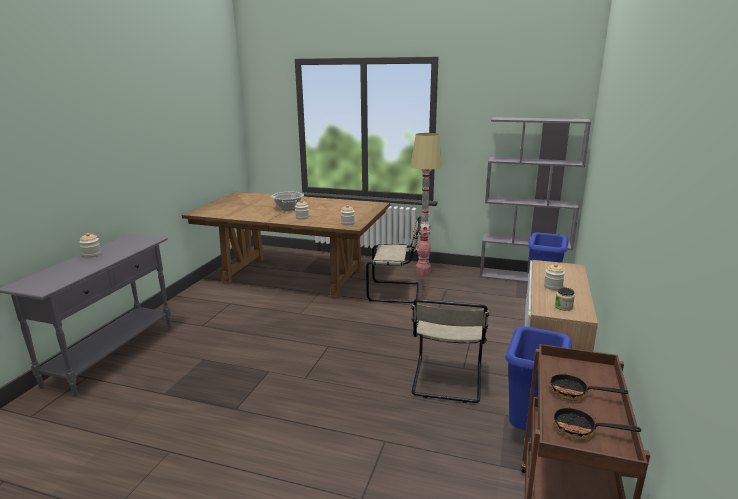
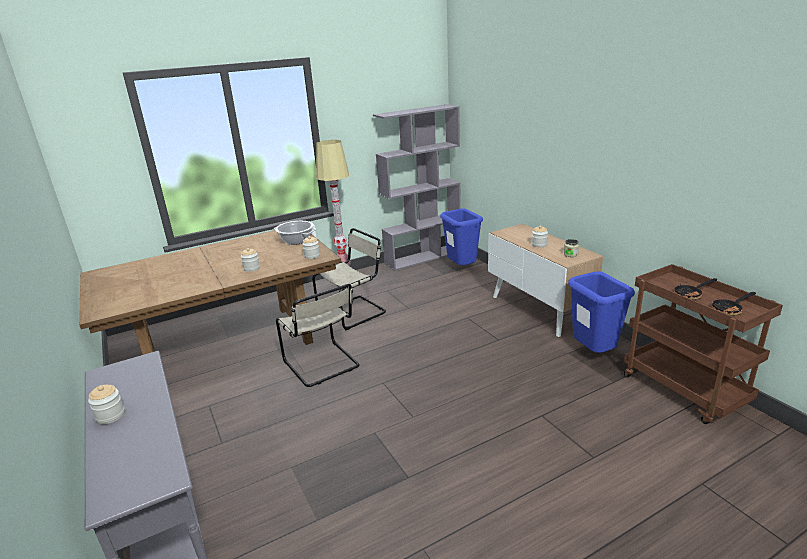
camera: 45 degrees left, 5 degrees up
(288, 207) = (207, 265): cooking pot -> cooking pot (296, 241)
(447, 381) = (506, 354): beige chair -> beige chair (322, 365)

